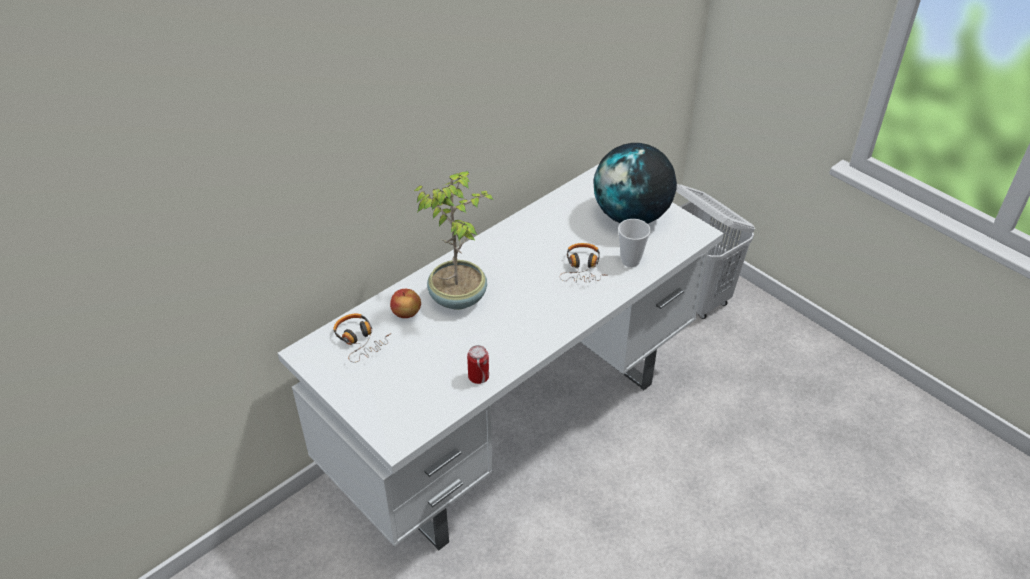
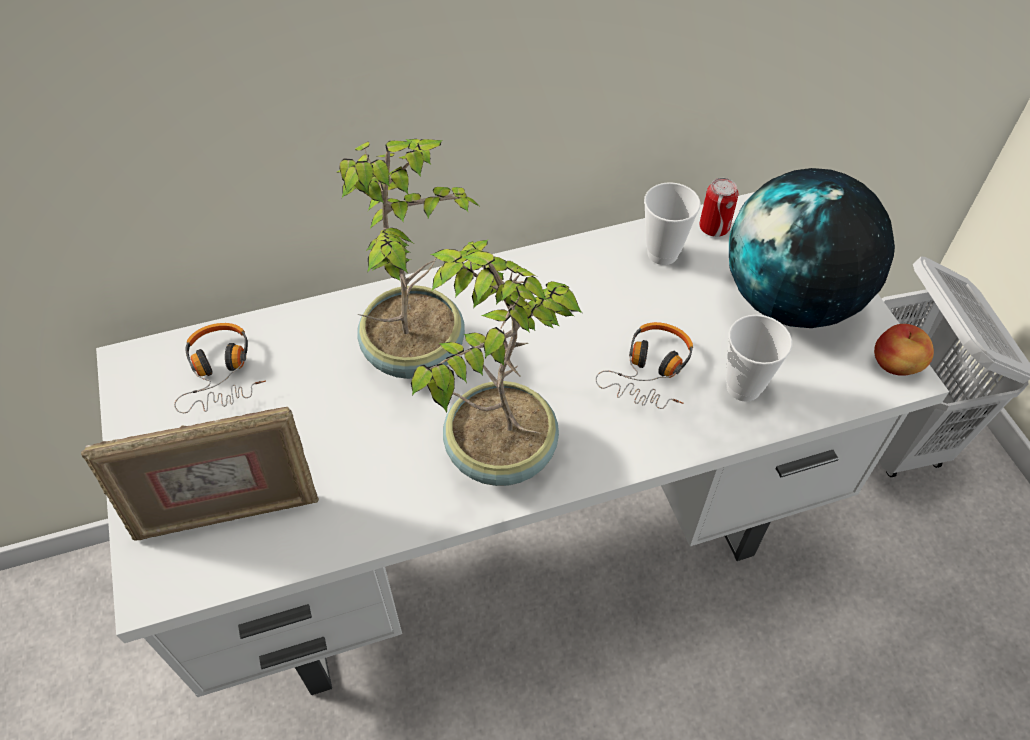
camera: 25 degrees right, 10 degrees up
(406, 313) = (319, 351): apple -> apple (896, 365)
(410, 398) = (227, 512): none -> picture frame
(478, 377) = (356, 518): can -> can (714, 228)
(530, 326) = (498, 451): none -> potted plant
(556, 214) = (662, 253): none -> cup

